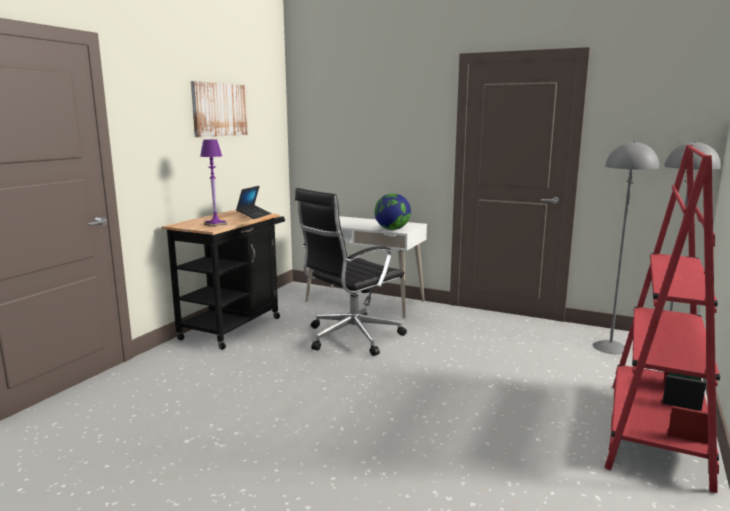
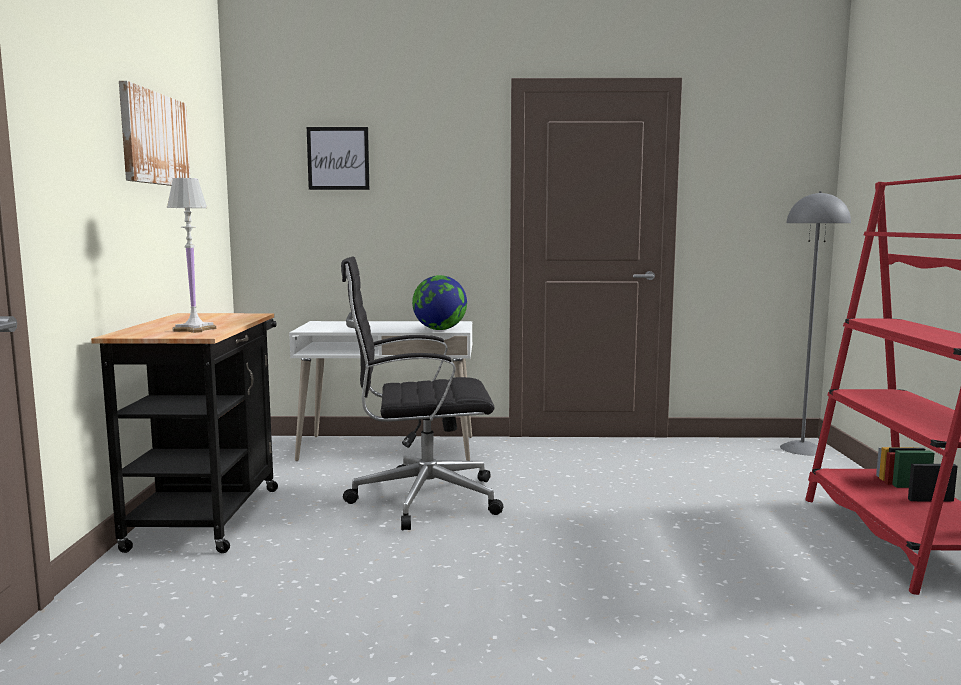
camera: 25 degrees left, 5 degrees down
(215, 224) = (194, 329): purple table lamp -> white table lamp
(254, 215) = (236, 317): laptop -> none
(348, 111) = (338, 158): none -> picture
(350, 337) = (421, 499): black office chair -> black office chair turned 60 degrees clockwise
(610, 347) = (750, 457): grey floor lamp -> none

